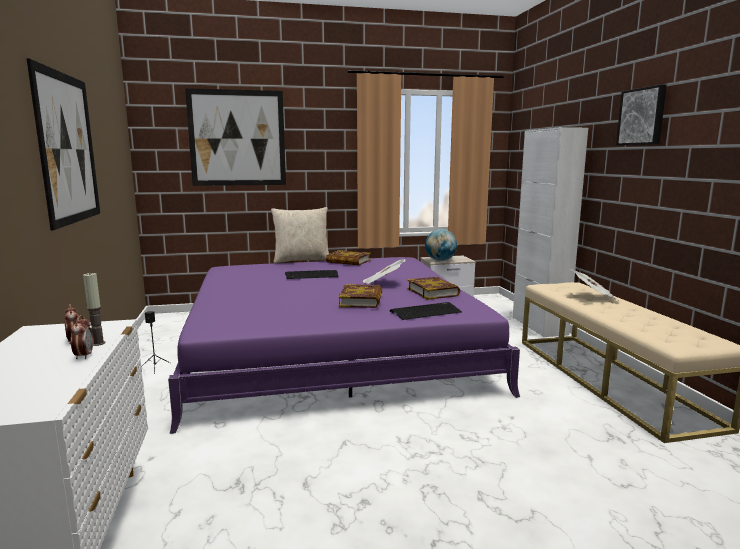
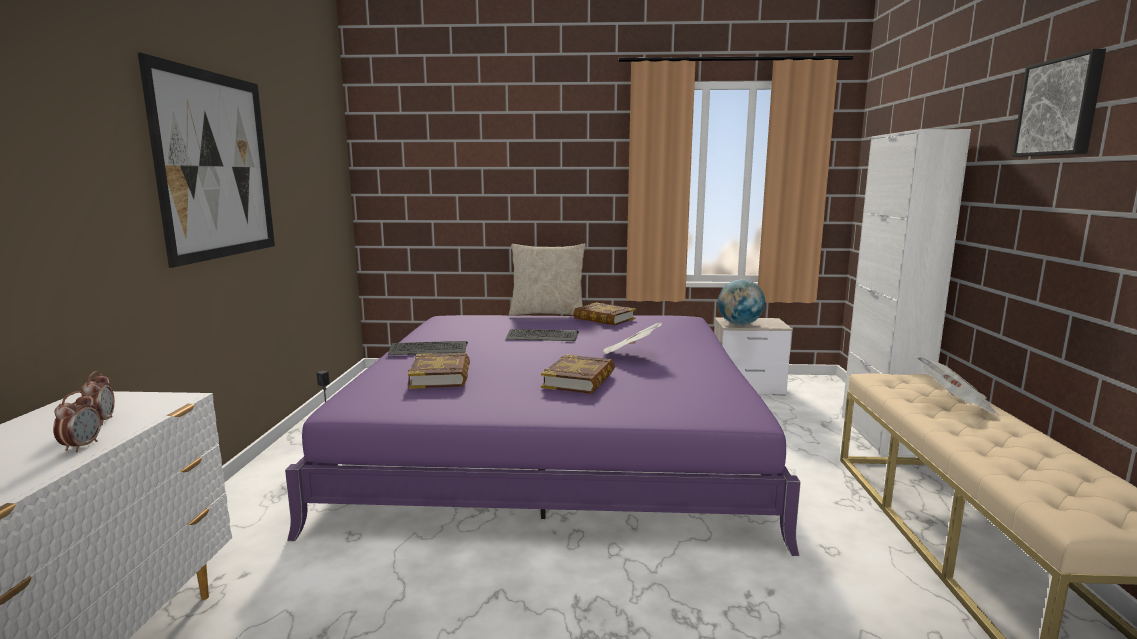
camera: 15 degrees right, 0 degrees up
(98, 343) = (123, 427): candle -> none
(237, 138) = (474, 152): picture -> none
(426, 312) = (660, 407): keyboard -> keyboard (428, 349)
(433, 292) = (693, 374): book -> book (441, 376)

